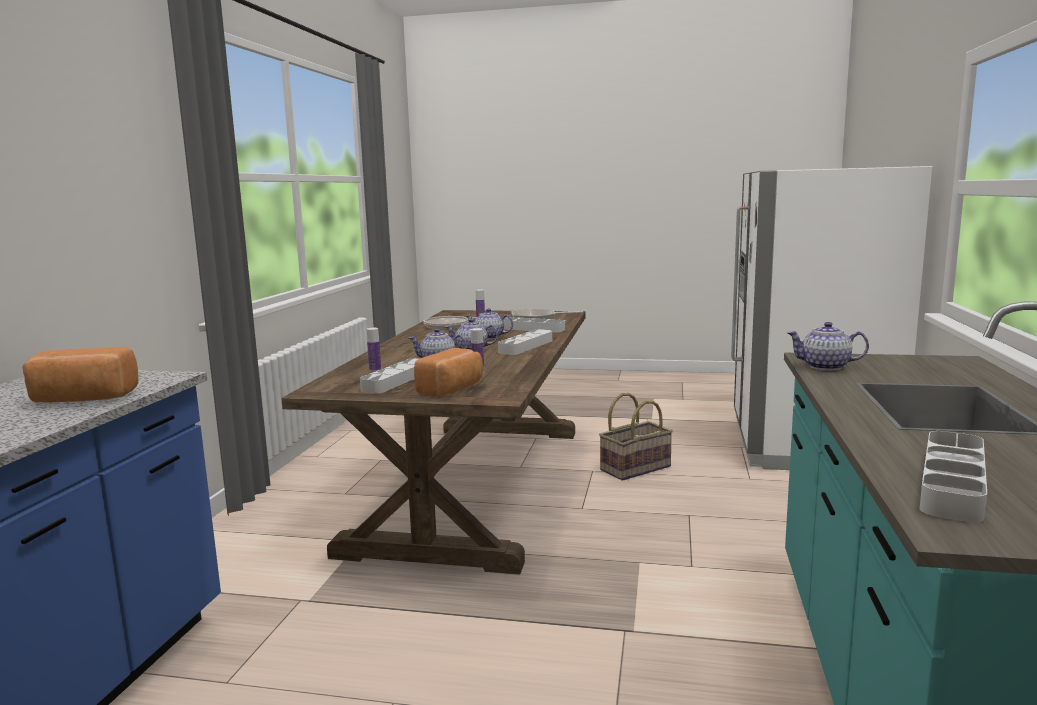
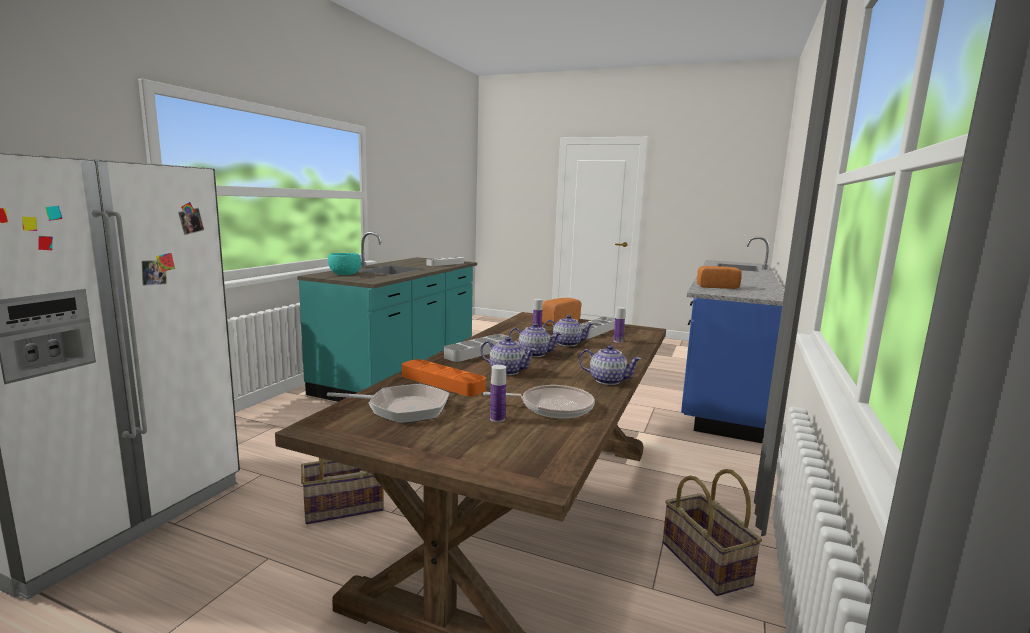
camera: 170 degrees left, 0 degrees up
(331, 474) = (706, 563): none -> basket
(530, 329) = (442, 382): grey tray -> orange tray
(826, 367) = (381, 278): teapot -> teapot (607, 380)
(937, 370) = (344, 274): none -> turquoise bowl

